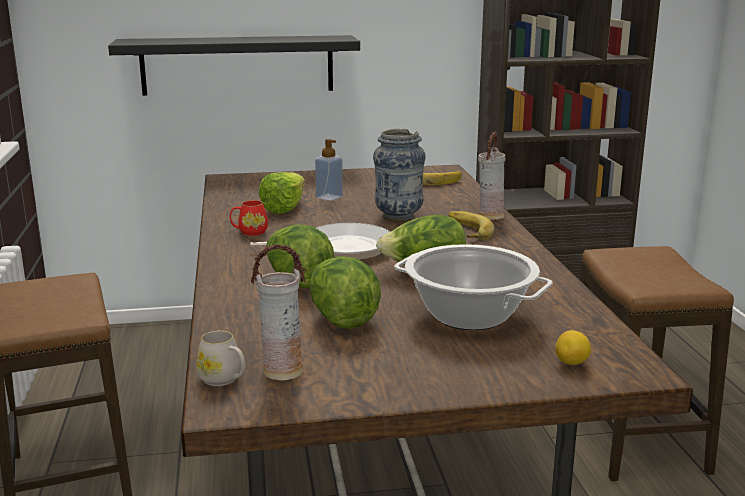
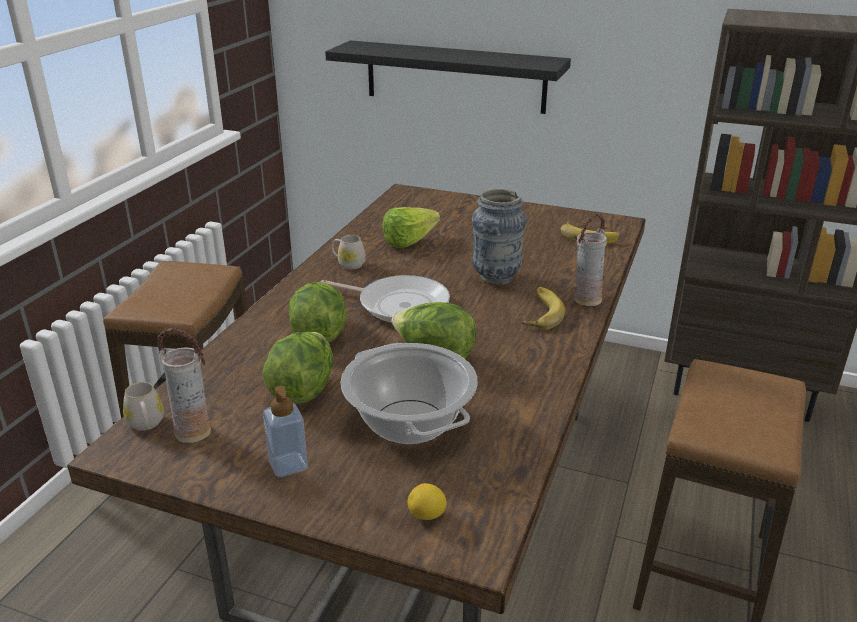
camera: 30 degrees right, 10 degrees up
(249, 232) = (348, 264): red mug -> white mug
(329, 197) = (464, 236): soap dispenser -> soap dispenser (288, 465)

